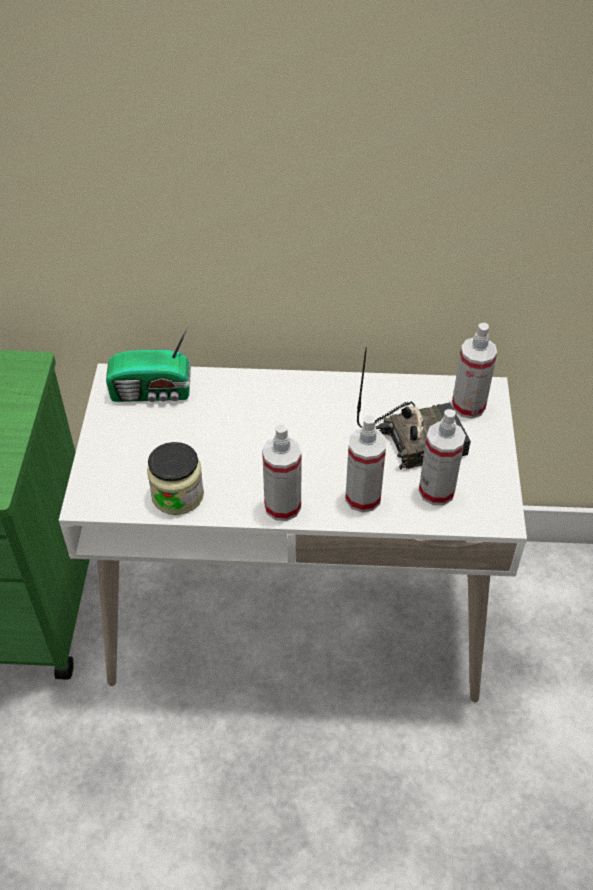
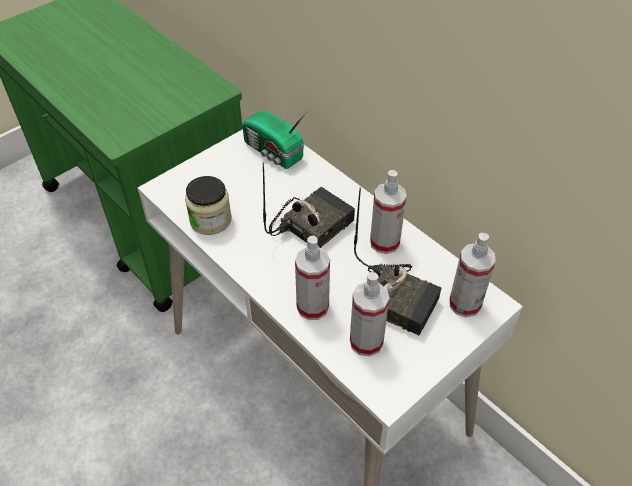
camera: 45 degrees right, 0 degrees up
(273, 432) = (311, 225): none -> radio
(282, 506) = (258, 273): spray bottle -> spray bottle (384, 242)

